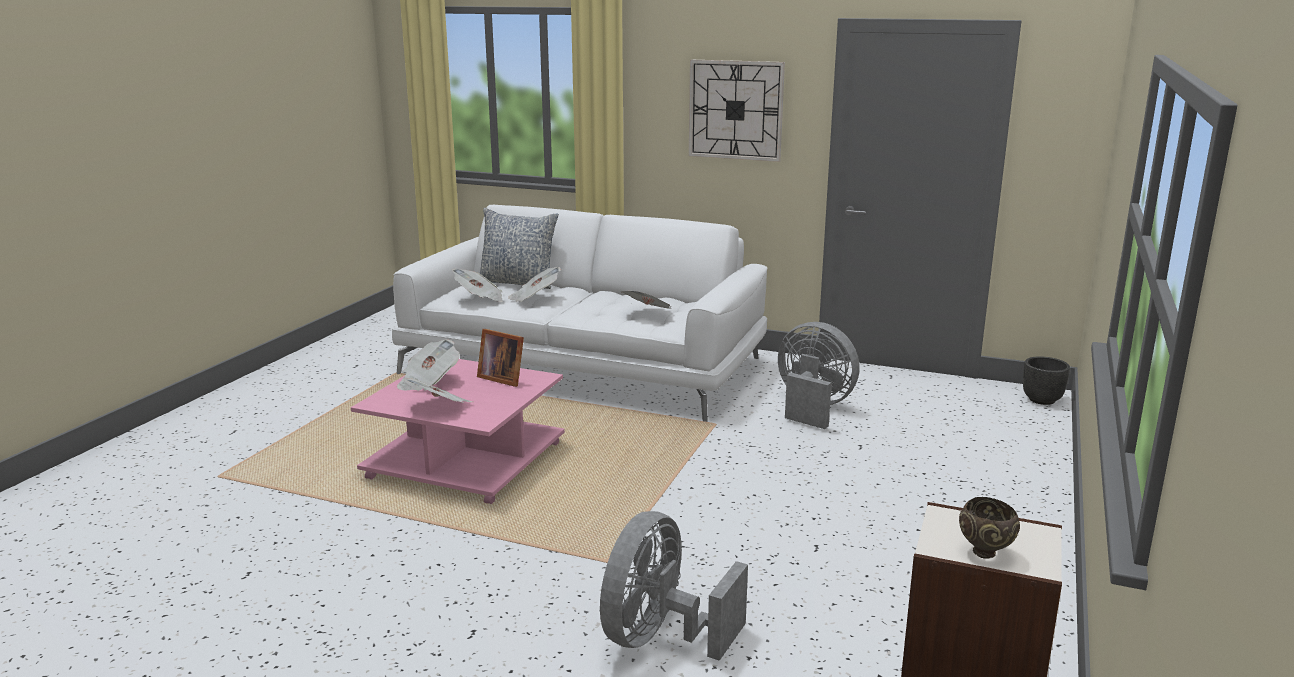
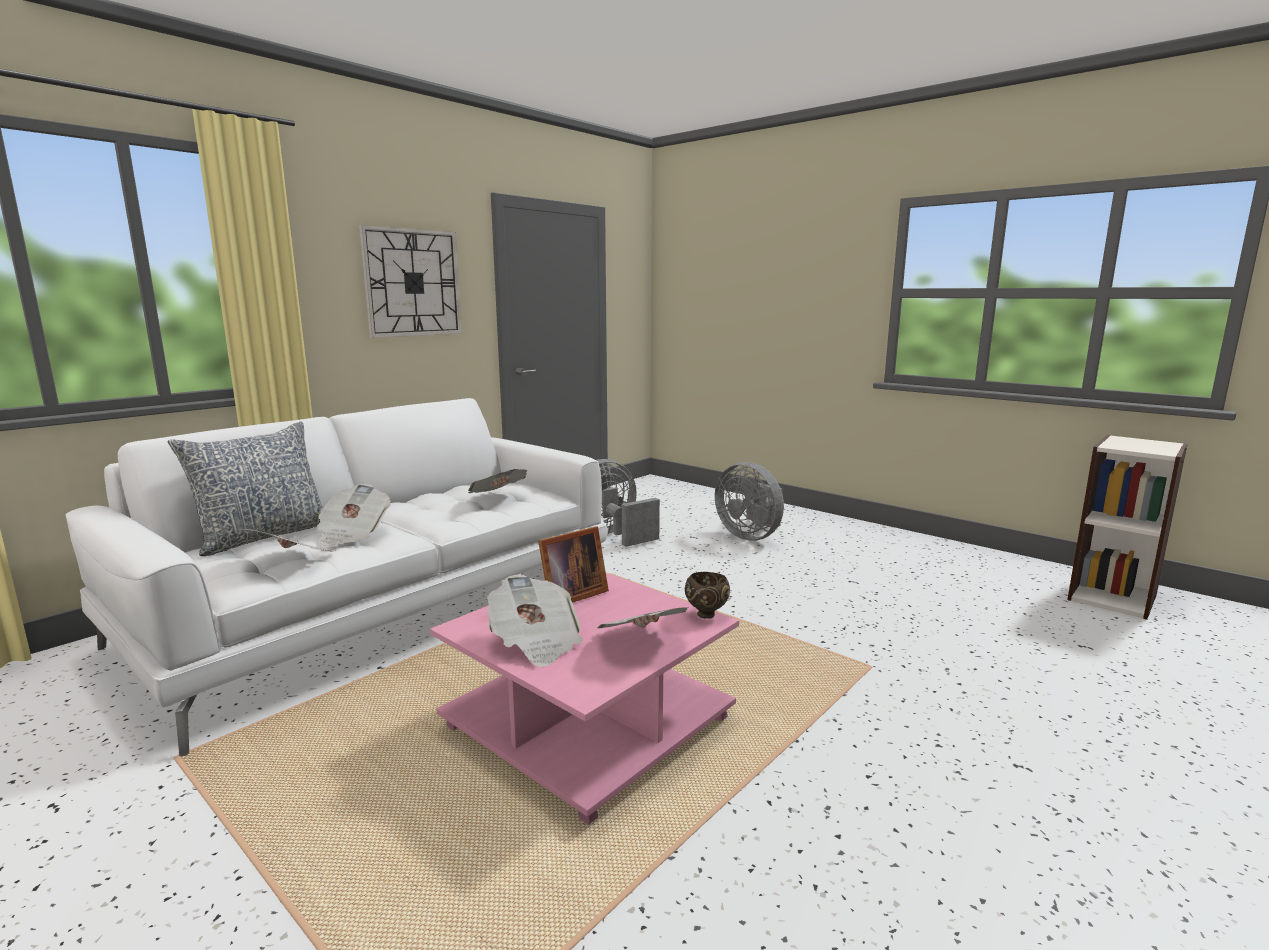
camera: 70 degrees left, 5 degrees down
(660, 638) = (1001, 663): grey fan -> grey fan (750, 535)
(986, 553) = (1161, 447): brown bowl -> brown bowl (707, 614)
(1042, 400) = (659, 482): black planter -> none

